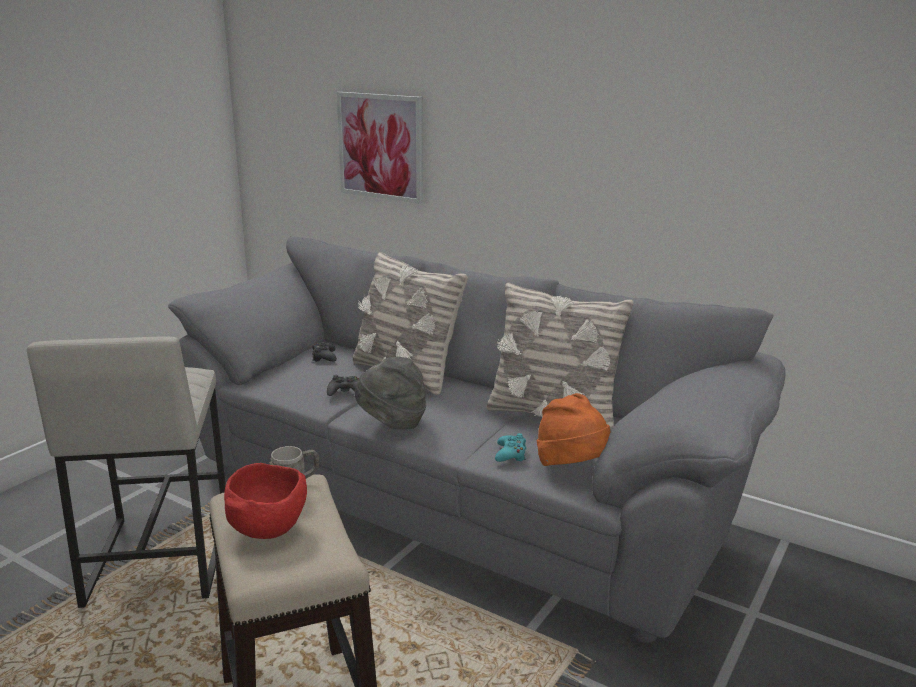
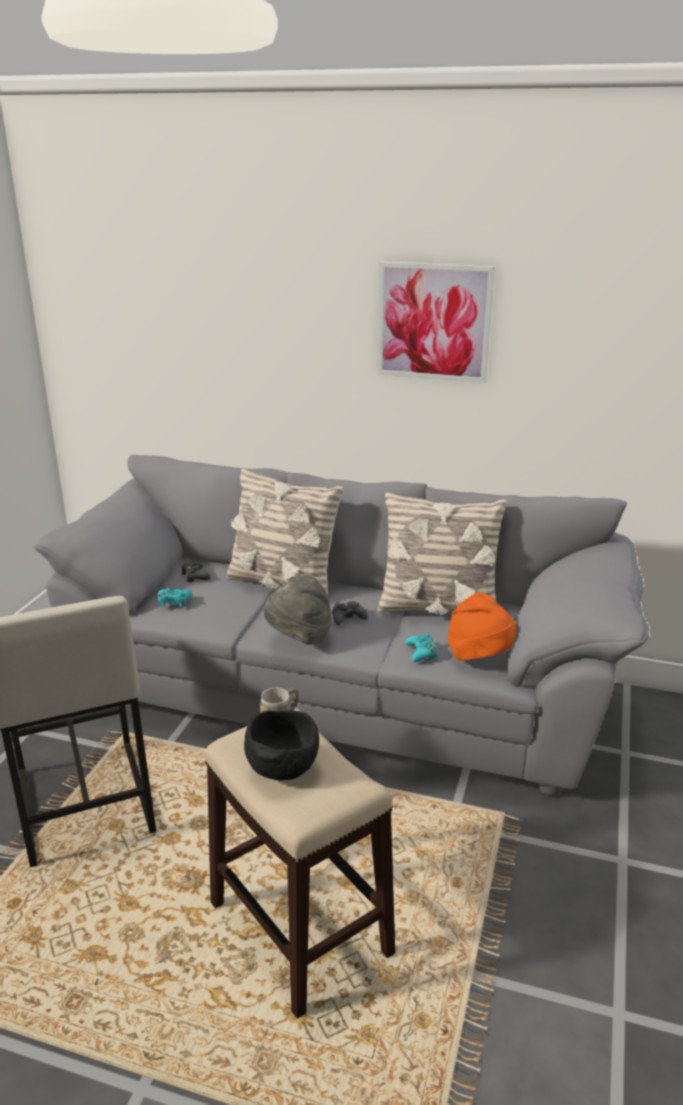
camera: 15 degrees left, 5 degrees up
(268, 528) = (282, 768): red bowl -> black bowl
(290, 376) = (174, 601): none -> turquoise game controller
(345, 391) = (237, 611): black game controller -> black game controller (348, 618)
(381, 146) = (219, 358): picture -> picture (434, 322)

